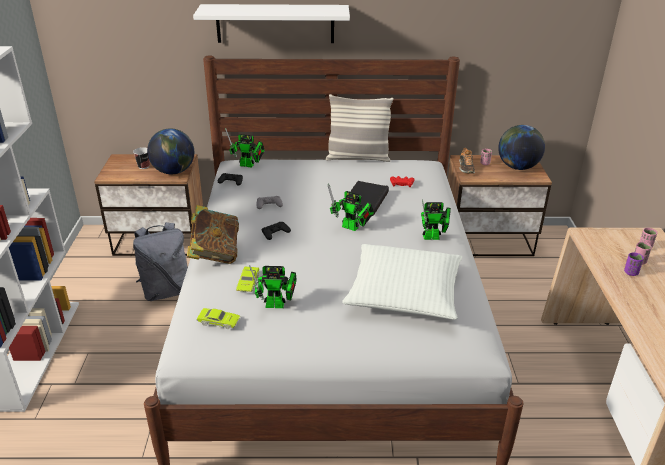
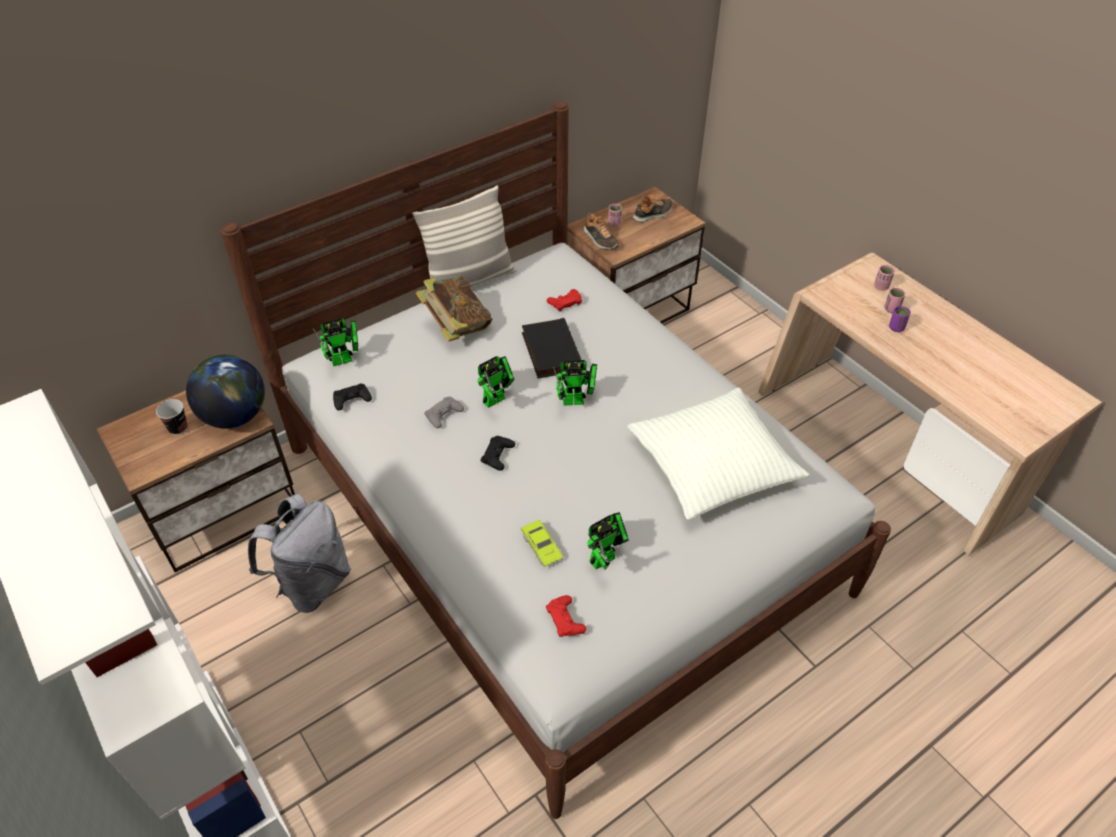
camera: 35 degrees left, 15 degrees up
(215, 254) = (457, 526): book -> book (456, 326)
(218, 321) = (565, 619): green toy car -> red game controller
(275, 23) = (313, 139): white shelf -> none
(434, 237) = (673, 369): toy robot -> toy robot (497, 398)
(517, 167) = (653, 214): globe -> shoe

